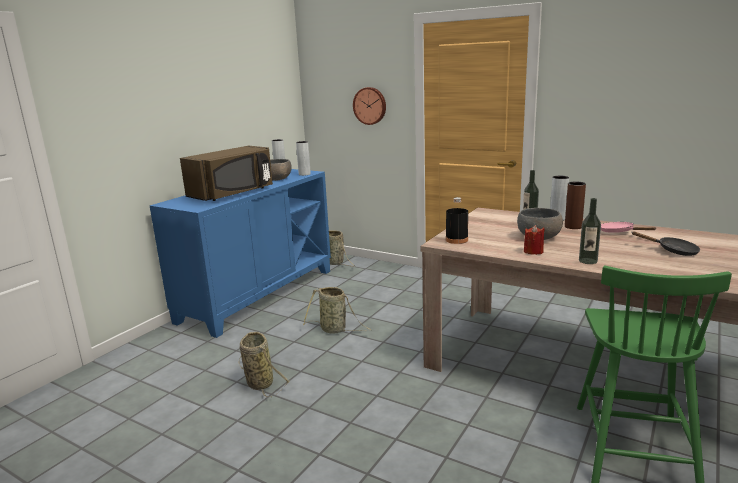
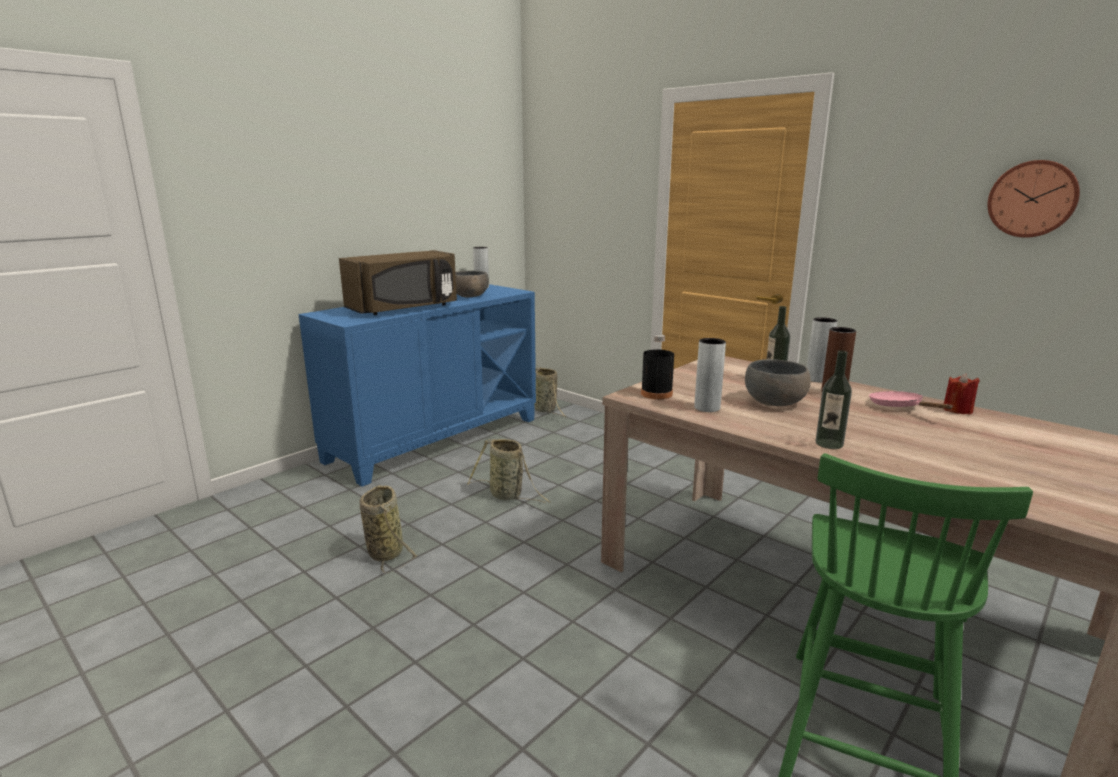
camera: 10 degrees right, 0 degrees up
(304, 174) = (507, 293): grey vase -> grey vase (707, 408)
(370, 105) = (602, 211): wall clock -> wall clock (1032, 199)
(533, 251) = (755, 421): red candle -> red candle (957, 410)
(673, 251) = (972, 443): black frying pan -> none

